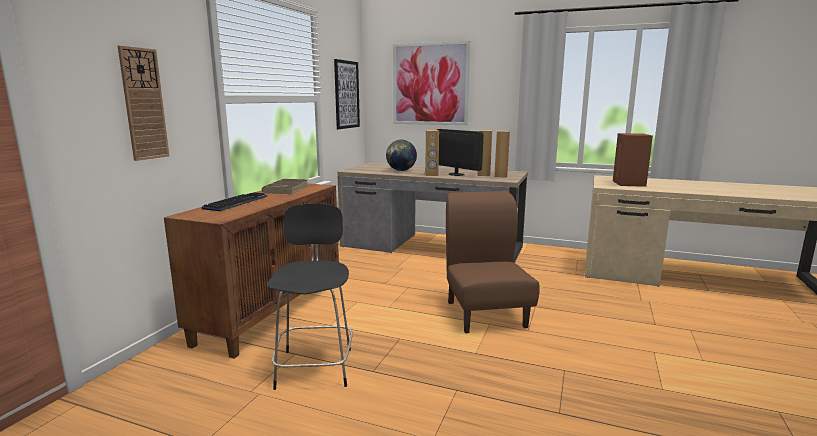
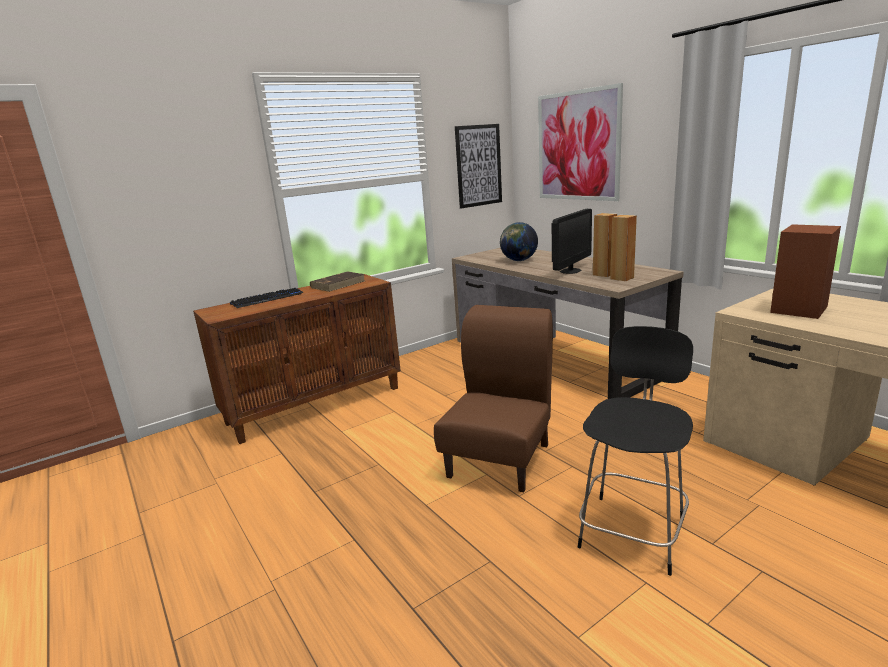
camera: 35 degrees right, 5 degrees up
(143, 104) = (185, 208): wall clock -> none
(315, 366) = (280, 471): black chair -> black chair (633, 530)
(431, 175) = (539, 270): brown speaker -> none
(456, 174) = (570, 271): monitor -> monitor turned 45 degrees clockwise

